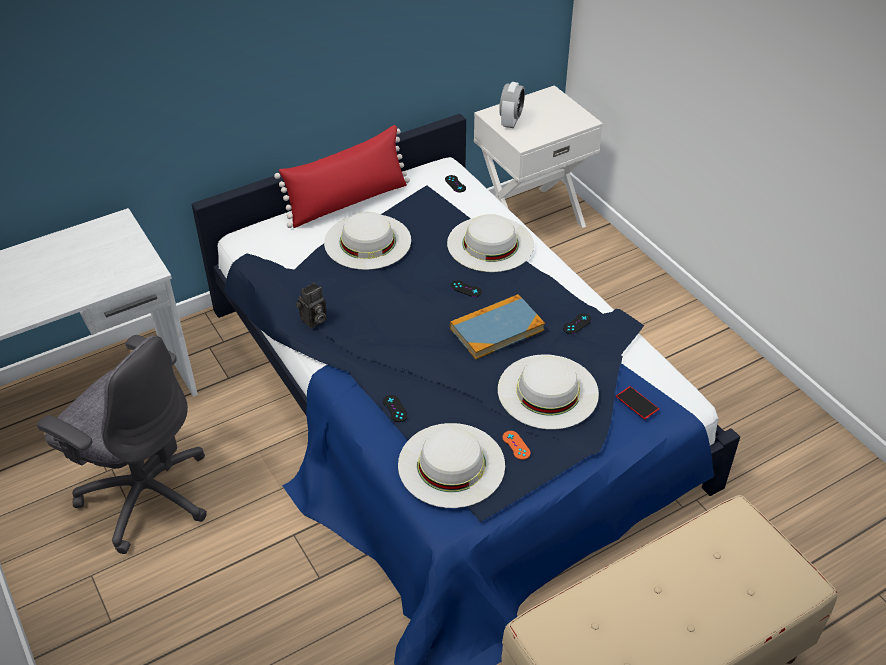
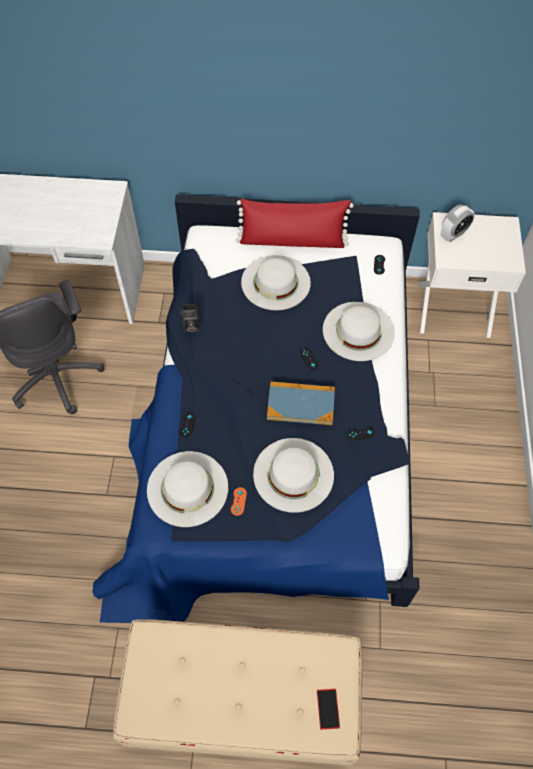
camera: 35 degrees right, 15 degrees up
(637, 403) = (347, 522): phone -> phone (328, 709)

